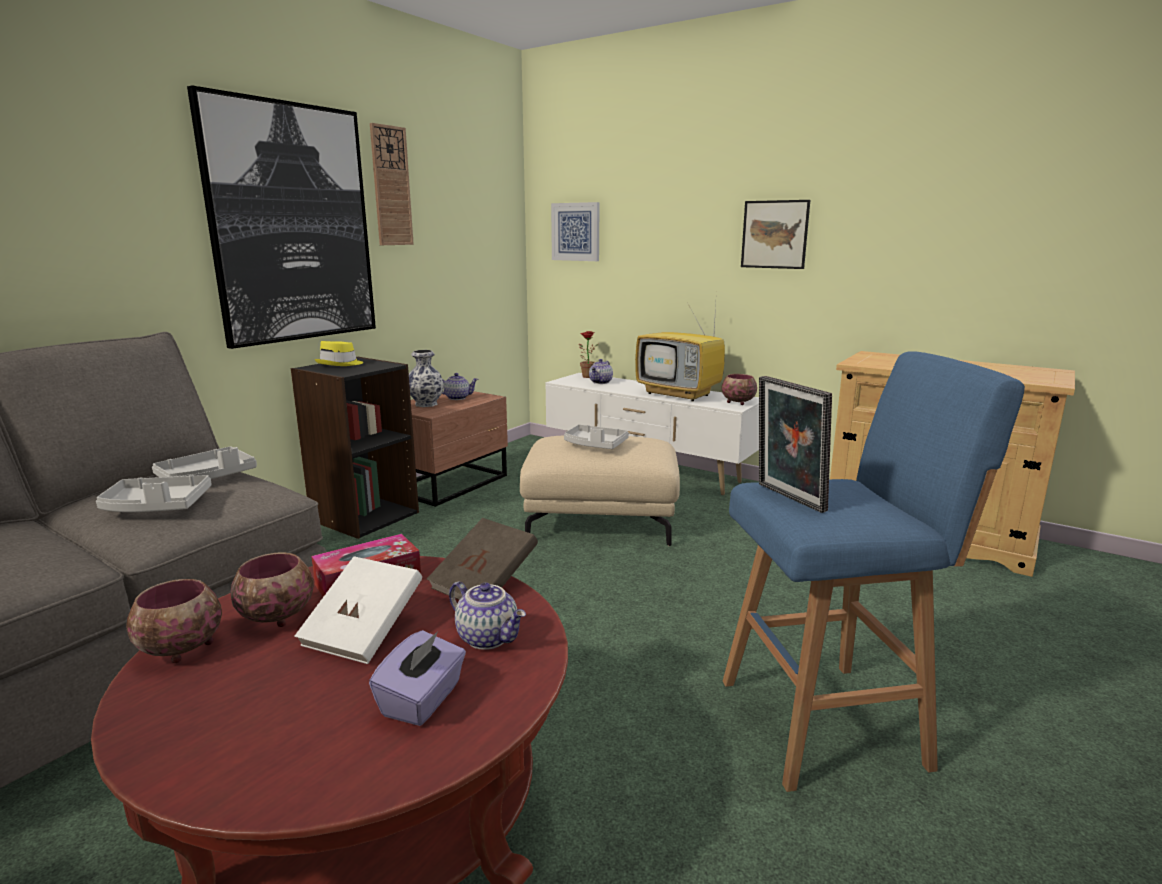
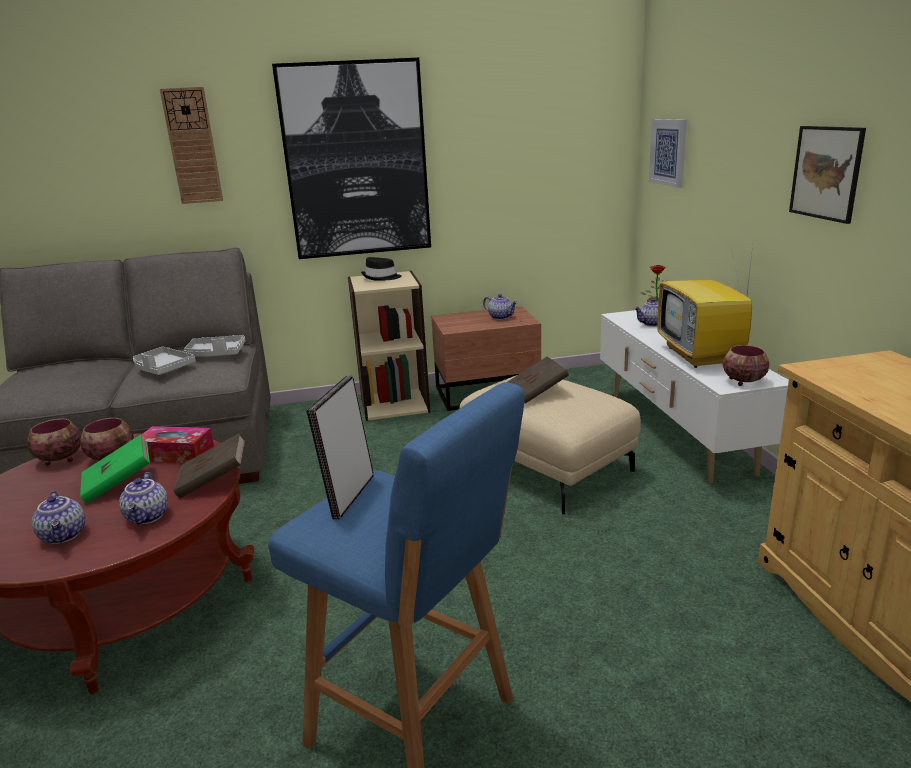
camera: 45 degrees right, 5 degrees up
(340, 364) = (381, 277): yellow hat -> black hat
(364, 516) = (394, 403): black bookcase -> beige bookcase
(364, 632) = (119, 484): white book -> green book
(391, 186) = (458, 119): wall clock -> wall clock (192, 146)
(423, 700) = (65, 535): purple tissue box -> teapot
(425, 404) = (466, 319): vase -> none
(595, 445) = (536, 392): grey tray -> brown book

